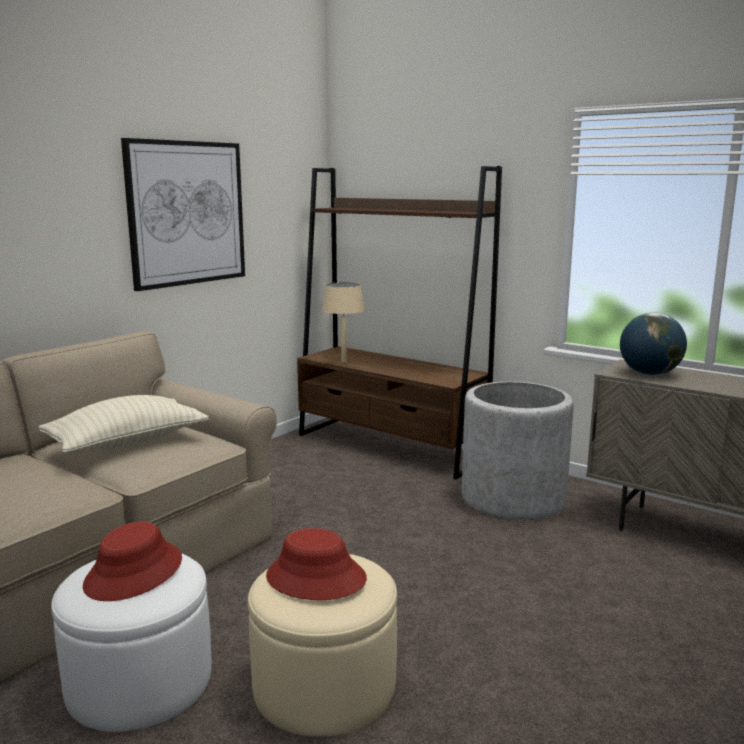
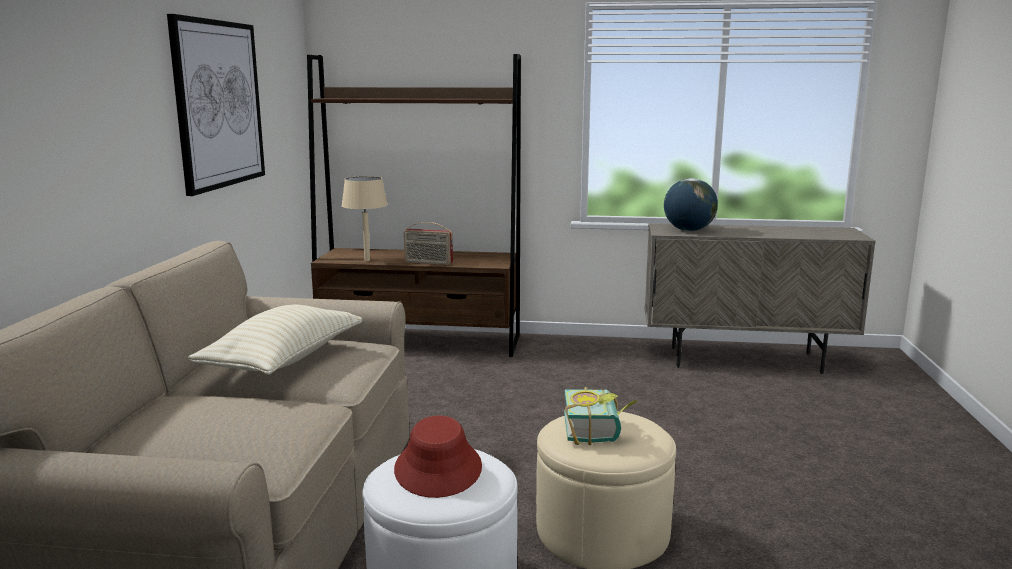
camera: 30 degrees left, 0 degrees up
(315, 578) = (598, 431): red hat -> book
(390, 372) = (428, 263): none -> radio
(512, 498) = (575, 362): grey planter -> none

